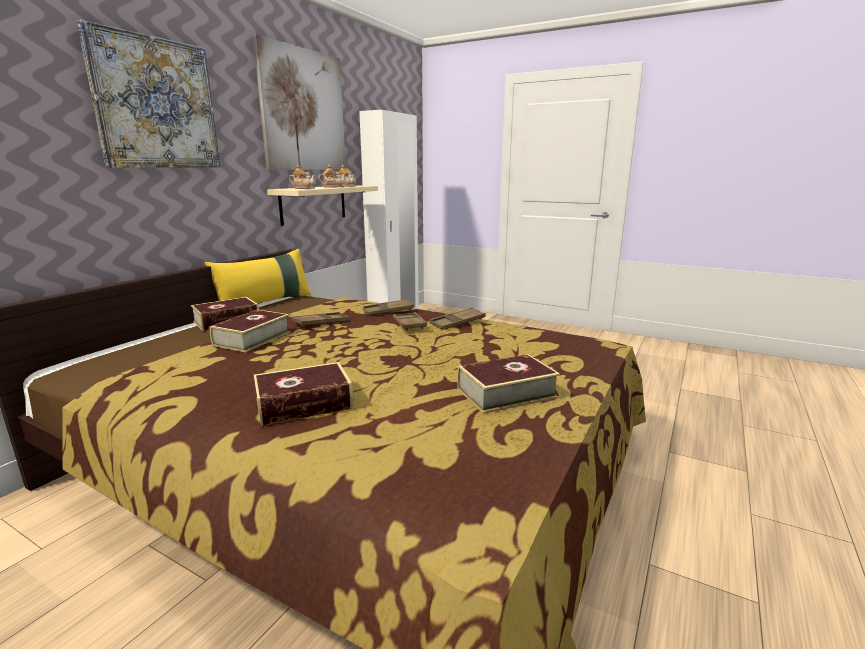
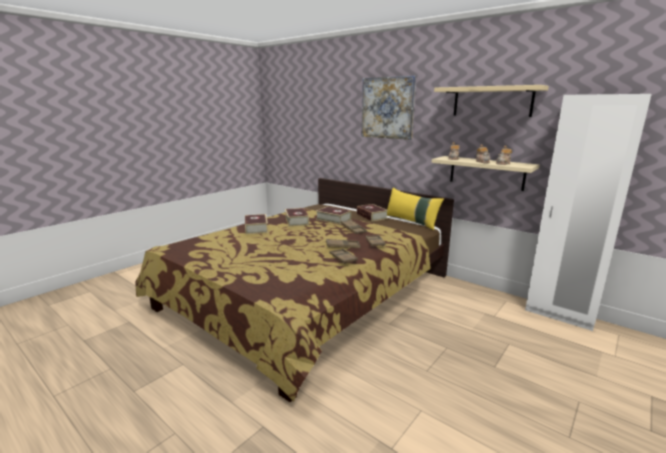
camera: 100 degrees right, 0 degrees up
(303, 110) = (492, 101): picture -> beige shelf
(506, 393) = (232, 258): book -> book (296, 221)

